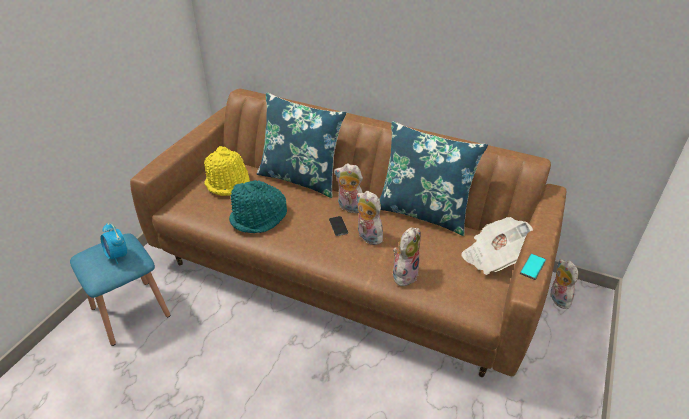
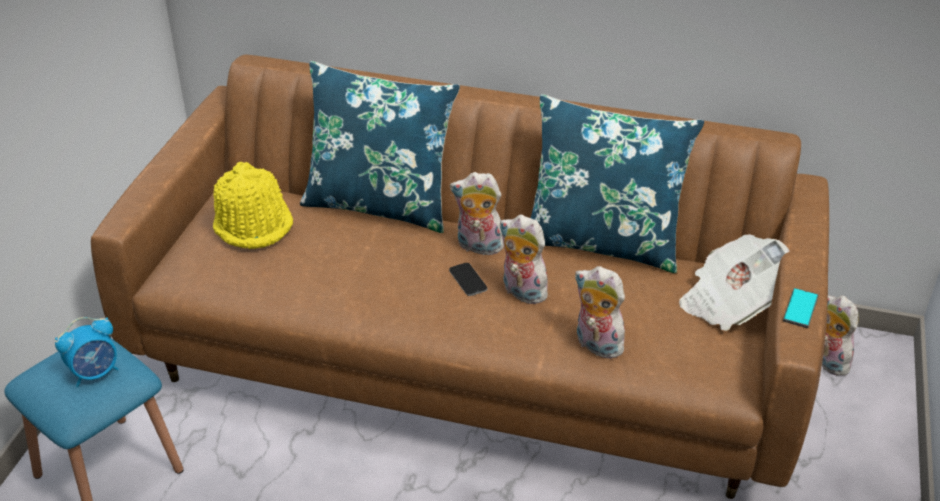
camera: 10 degrees left, 0 degrees up
(117, 256) = (95, 373): alarm clock -> alarm clock turned 75 degrees counterclockwise
(259, 218) = (328, 281): turquoise hat -> none
(404, 274) = (595, 345): plush toy -> plush toy turned 75 degrees counterclockwise

